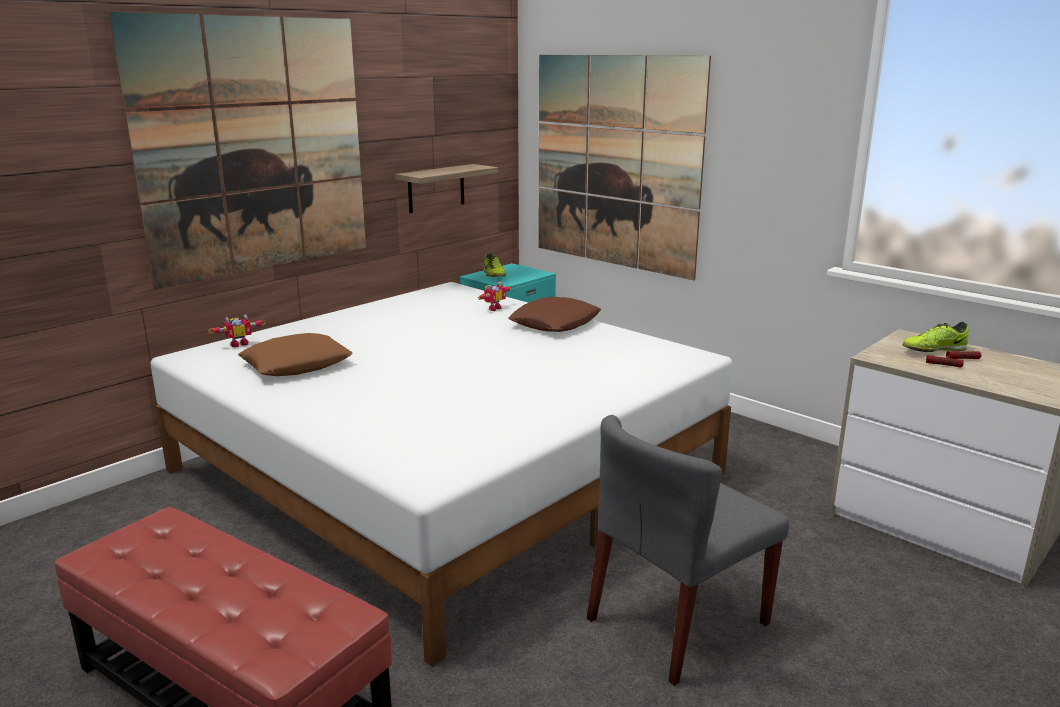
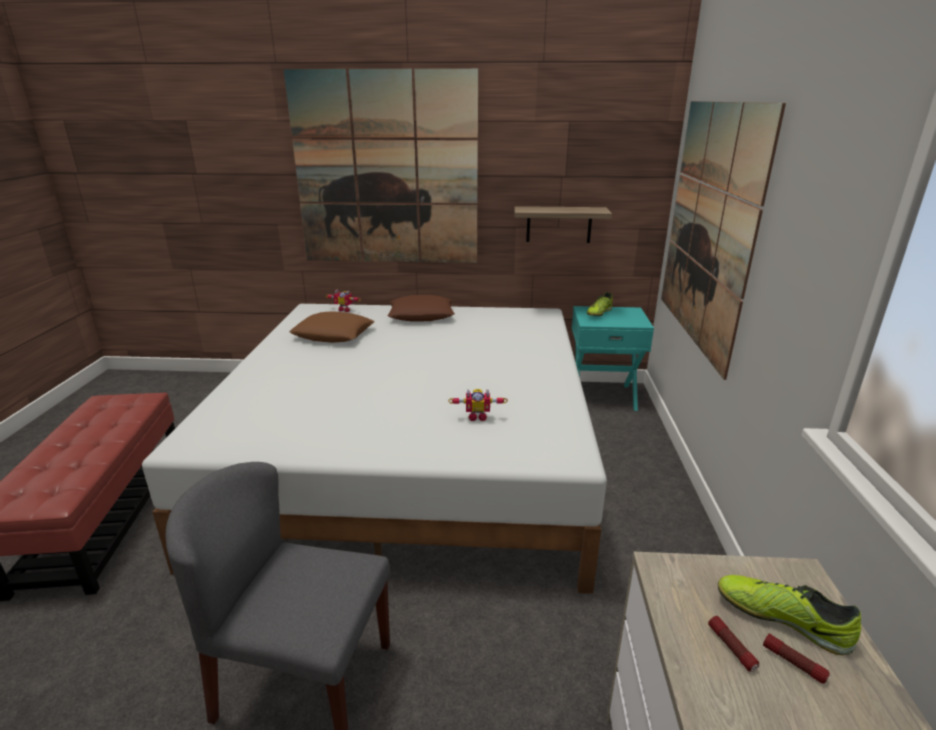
camera: 50 degrees right, 5 degrees up
(493, 308) = (530, 340): toy robot -> toy robot (477, 416)
(555, 323) = (540, 371): brown pillow -> brown pillow (421, 315)

